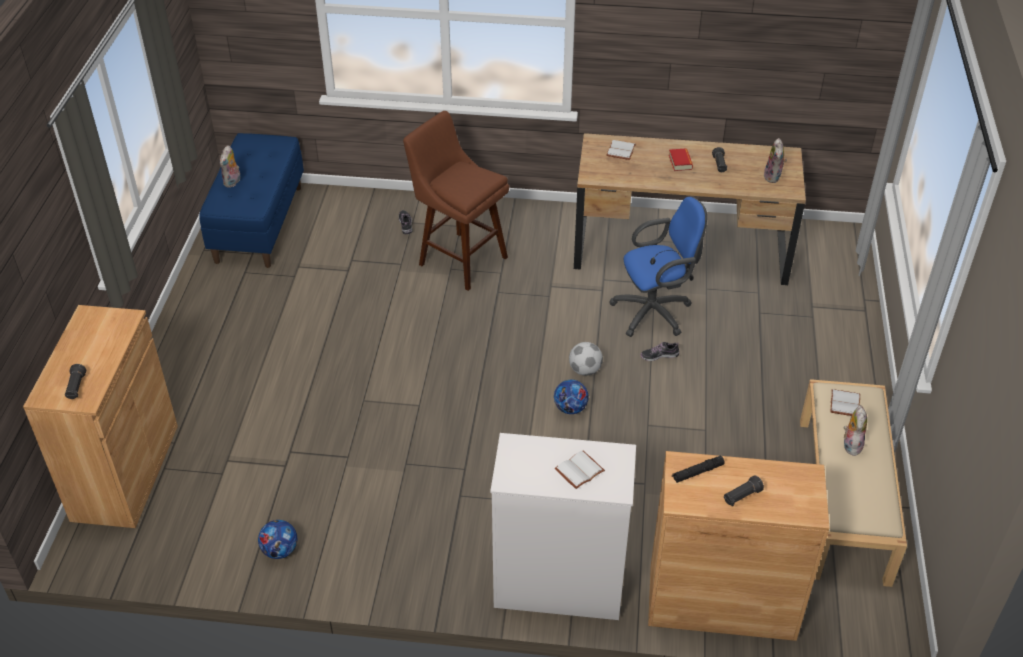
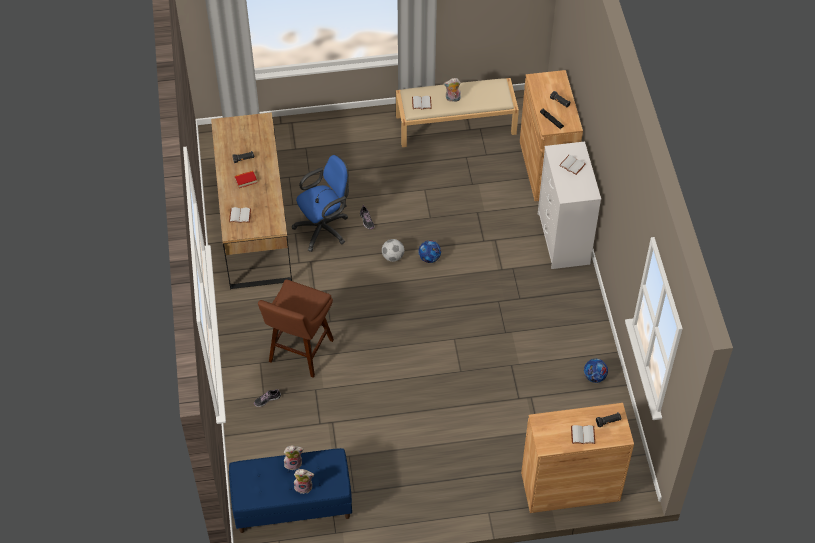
camera: 105 degrees left, 10 degrees up
(75, 354) = (582, 436): none -> white book
(656, 312) = (325, 228): blue office chair -> blue office chair turned 90 degrees clockwise
(773, 177) = (250, 130): plush toy -> plush toy (293, 463)

